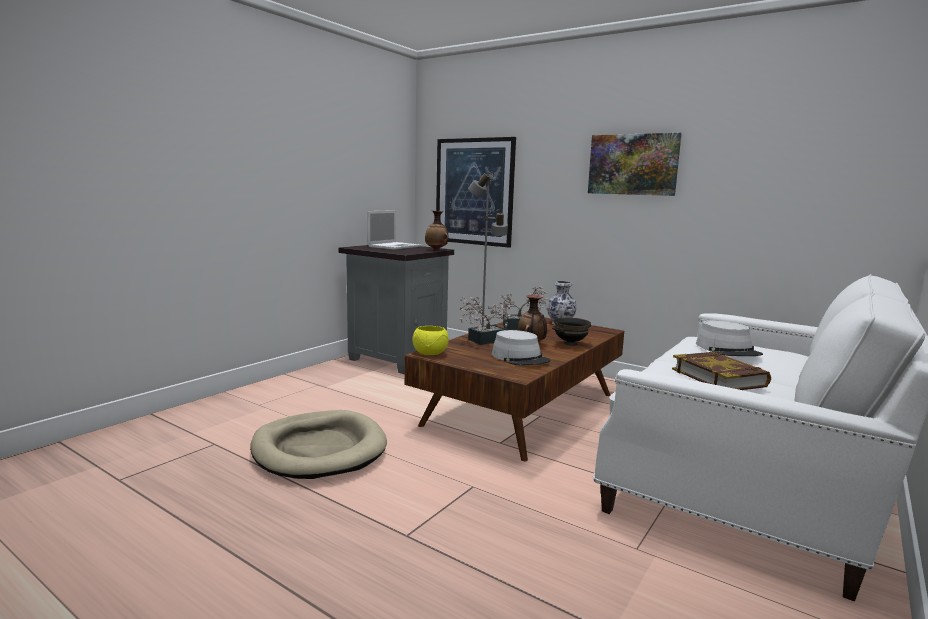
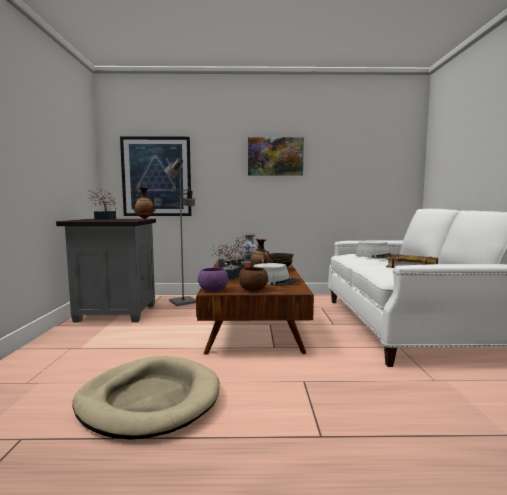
camera: 35 degrees left, 5 degrees down
(394, 246) = (104, 219): laptop -> potted plant
(430, 353) = (214, 290): yellow bowl -> purple bowl
(471, 362) = (253, 289): none -> brown bowl

